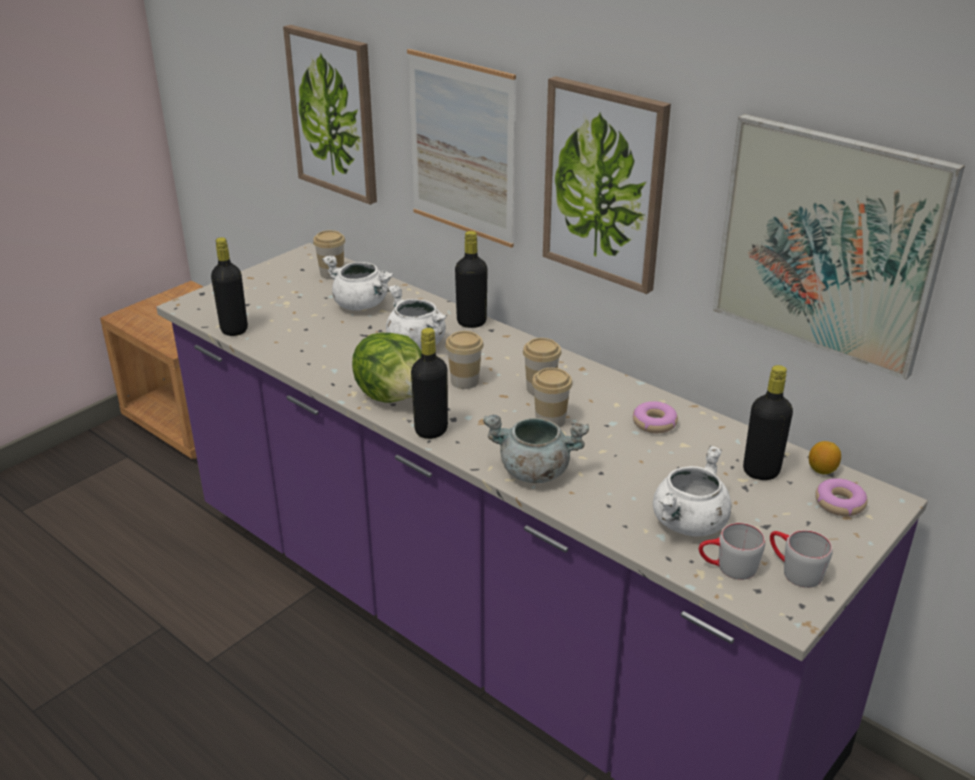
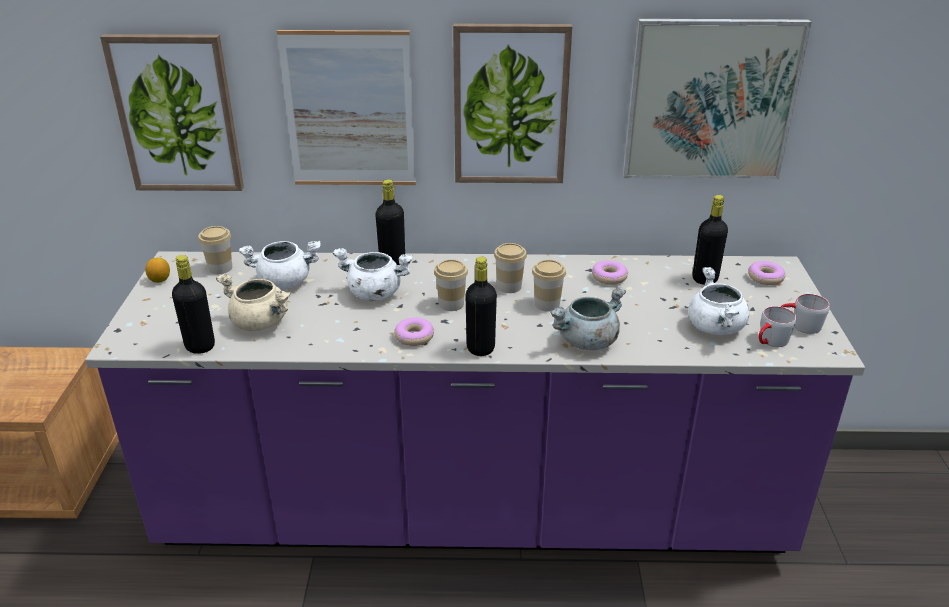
camera: 40 degrees left, 0 degrees up
(298, 330) = (261, 323): none -> beige cooking pot
(392, 395) = (414, 337): lettuce -> donut
(822, 470) = (731, 263): lemon -> lemon (160, 280)

